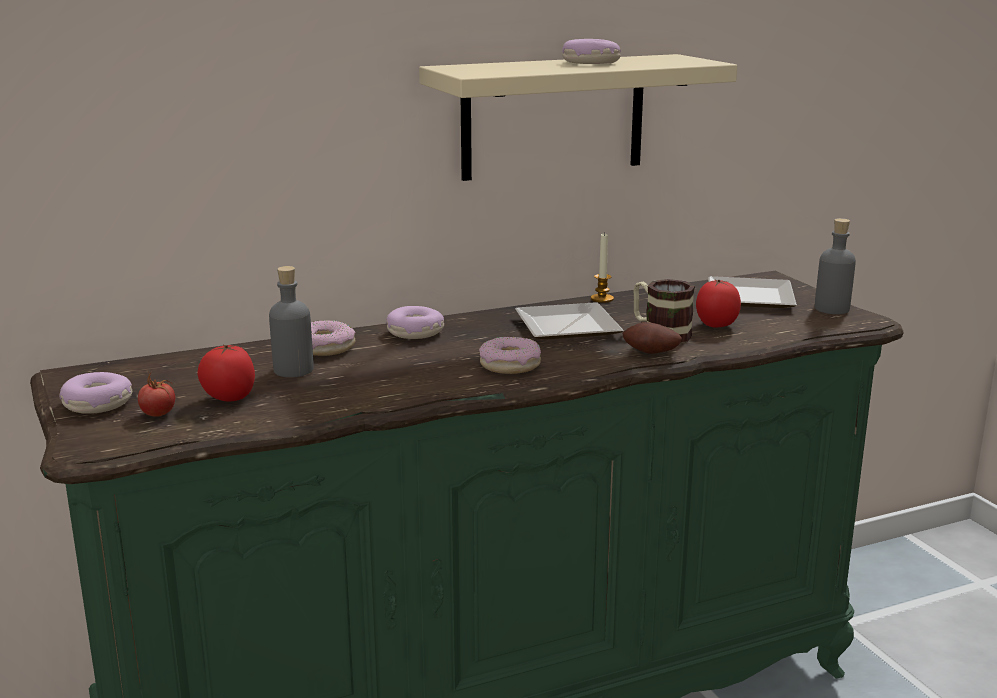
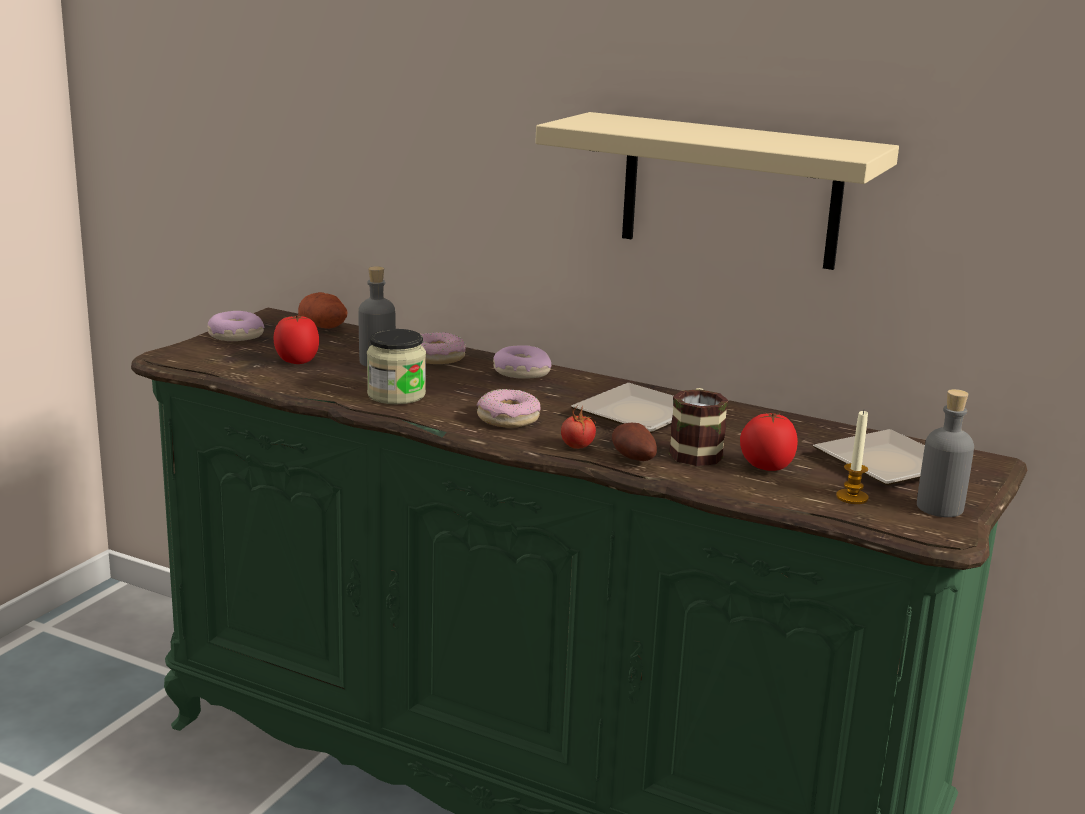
camera: 50 degrees right, 0 degrees up
(156, 363) = (325, 327): none -> potato
(158, 414) = (242, 354): tomato -> tomato (577, 447)
(390, 385) = (396, 395): none -> jar
(590, 62) = (734, 134): donut -> none
(602, 299) = (743, 409): candle -> candle (852, 497)

